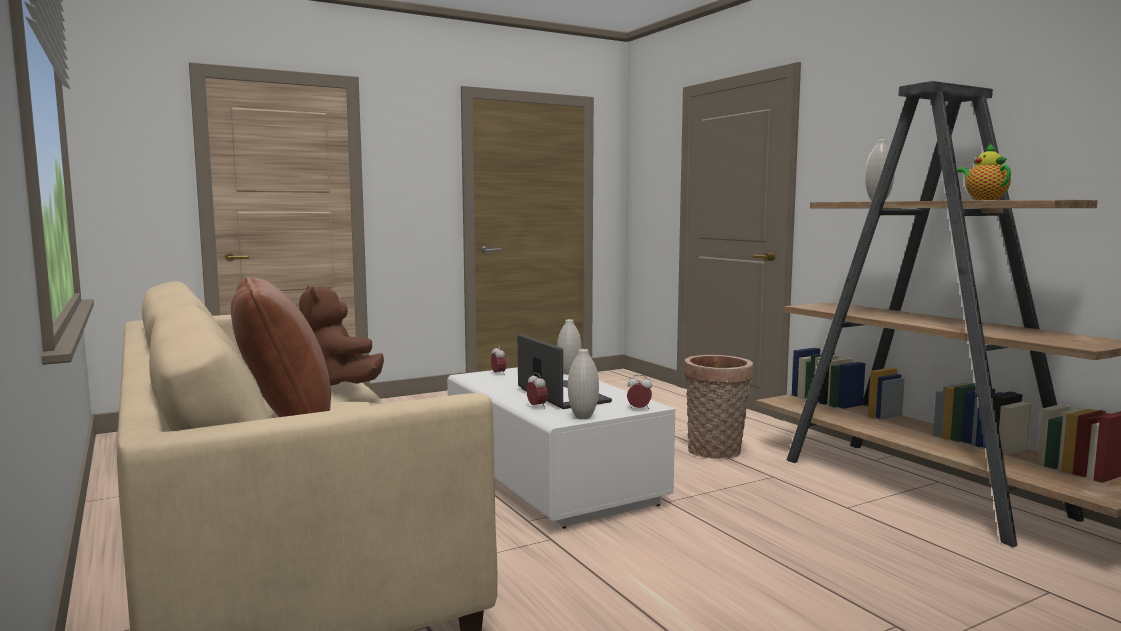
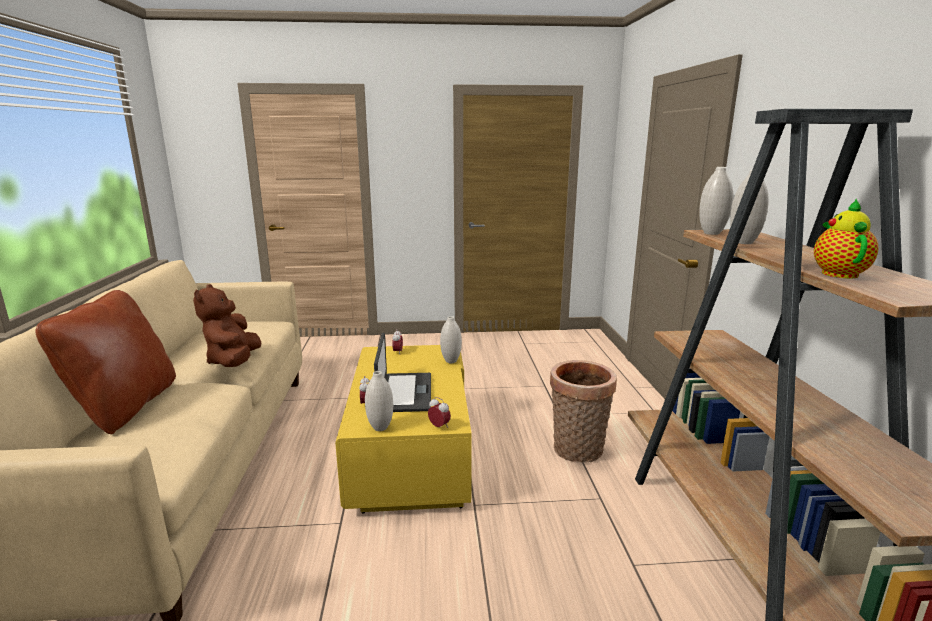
camera: 25 degrees right, 10 degrees up
(551, 479) = (410, 451): white coffee table -> yellow coffee table
(838, 201) = (711, 233): none -> white vase

